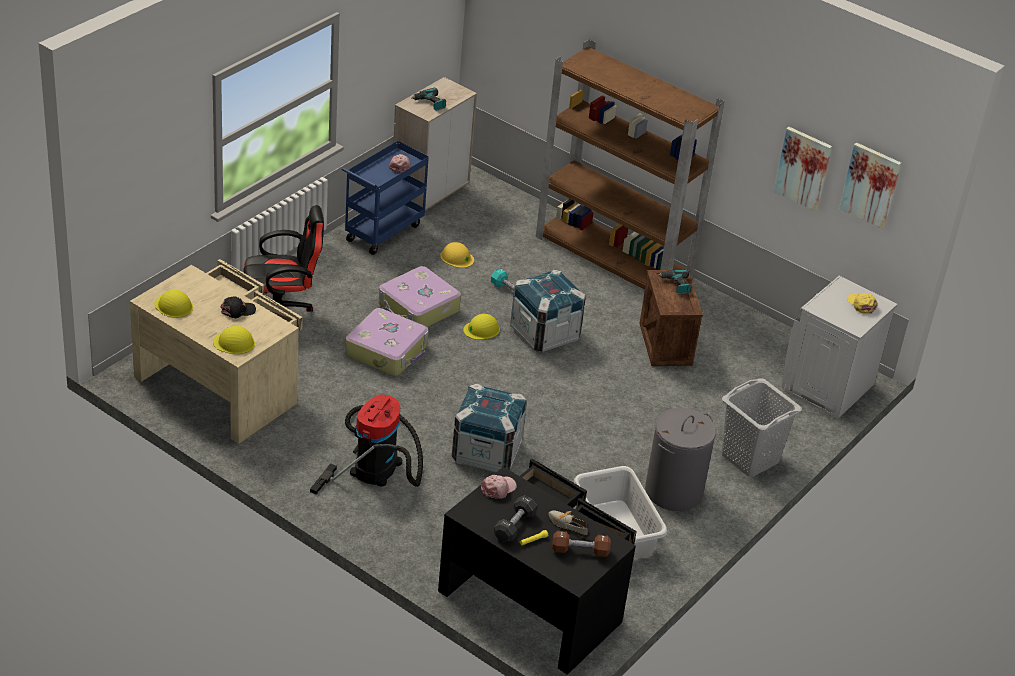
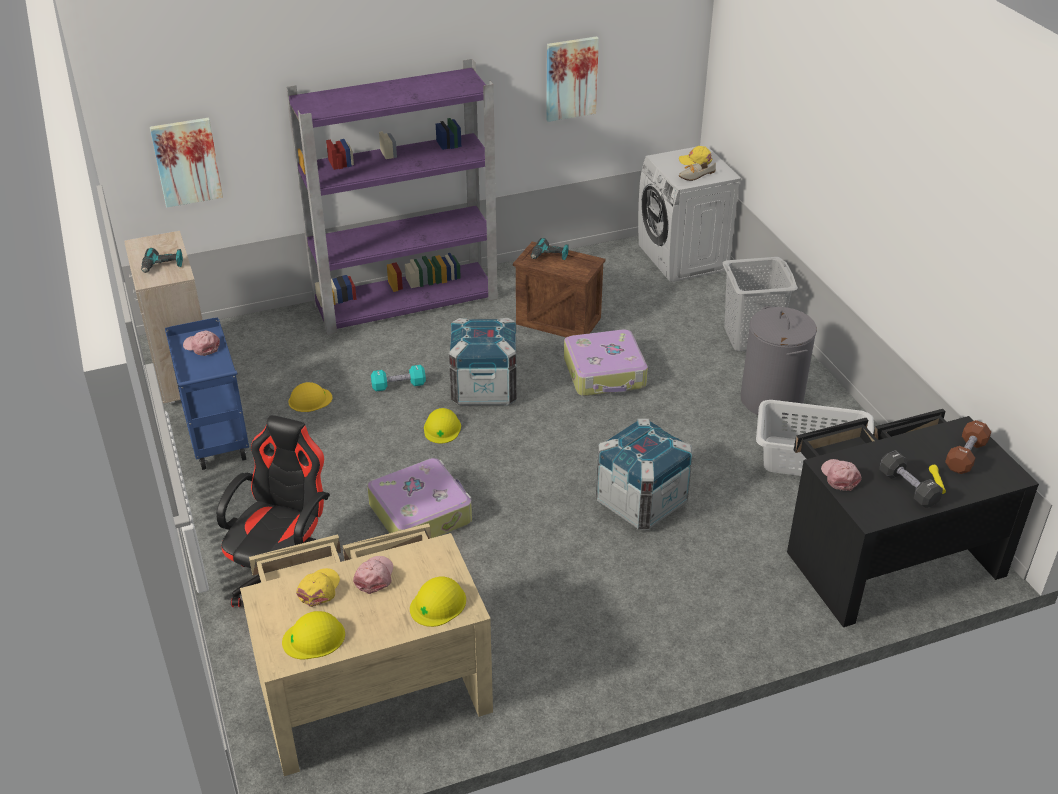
camera: 55 degrees left, 0 degrees up
(212, 293) = (319, 589): none -> yellow cap
(238, 310) = (374, 576): black cap -> pink cap
(377, 464) = (607, 596): vacuum cleaner -> none
(418, 308) = (368, 460): suitcase -> suitcase (605, 373)
(566, 524) = (919, 450): shoe -> shoe (693, 176)
(613, 258) = (406, 301): brown bookcase -> purple bookcase
(870, 185) = (643, 52): picture -> picture (186, 162)

